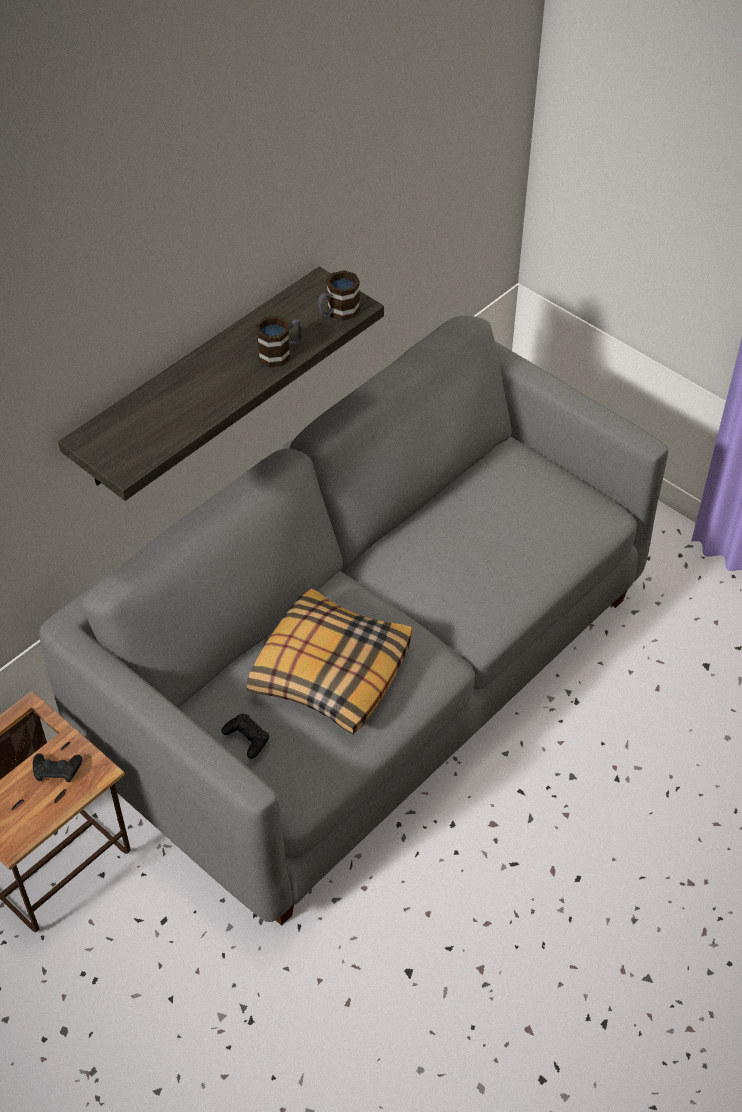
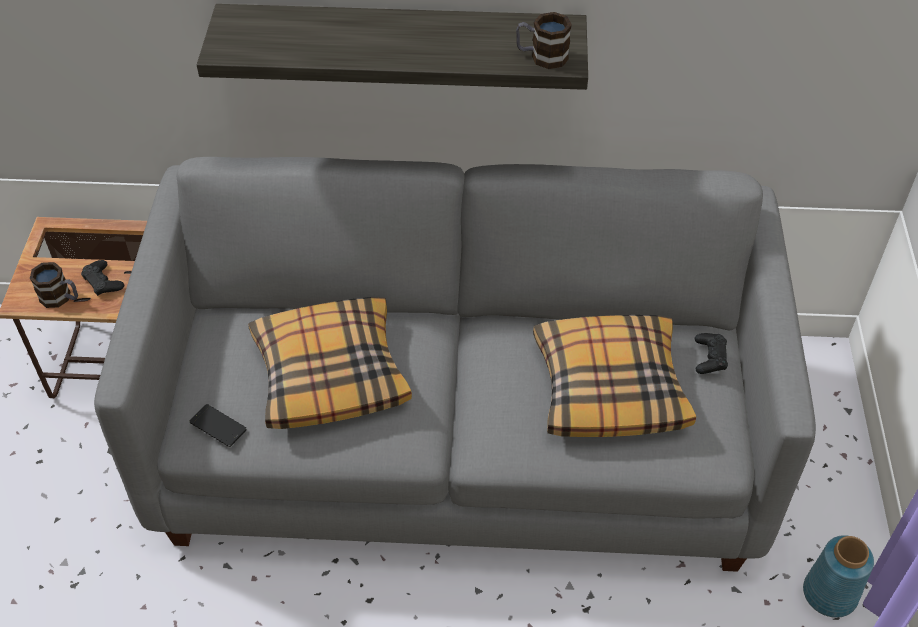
camera: 50 degrees right, 0 degrees up
(247, 738) = (217, 367): black game controller -> black game controller (710, 357)
(281, 353) = (451, 54): mug -> mug (61, 298)
(305, 771) = (218, 426): none -> phone
(500, 527) = (609, 386): none -> pillow
(681, 567) = (830, 594): none -> blue vase

